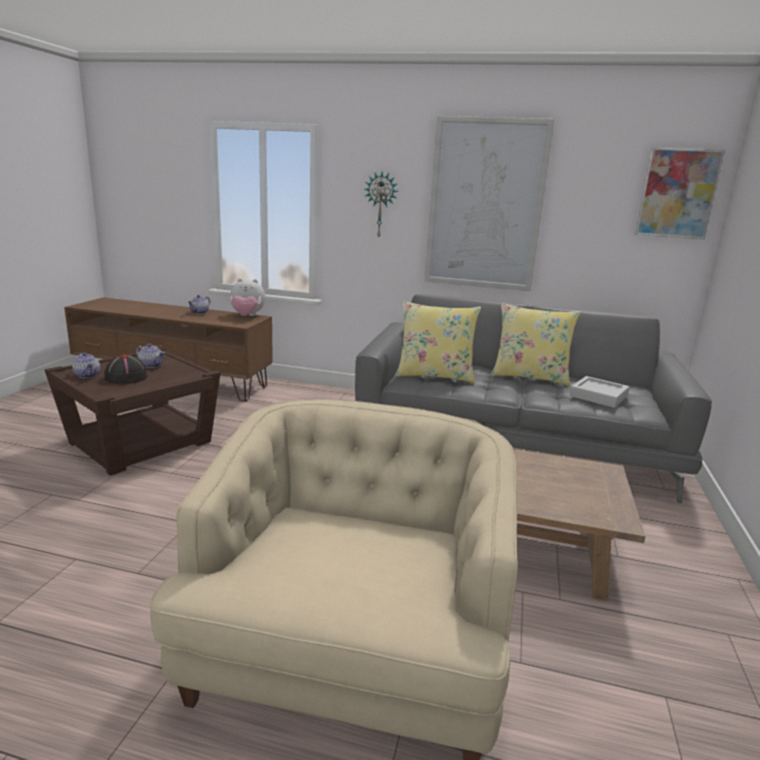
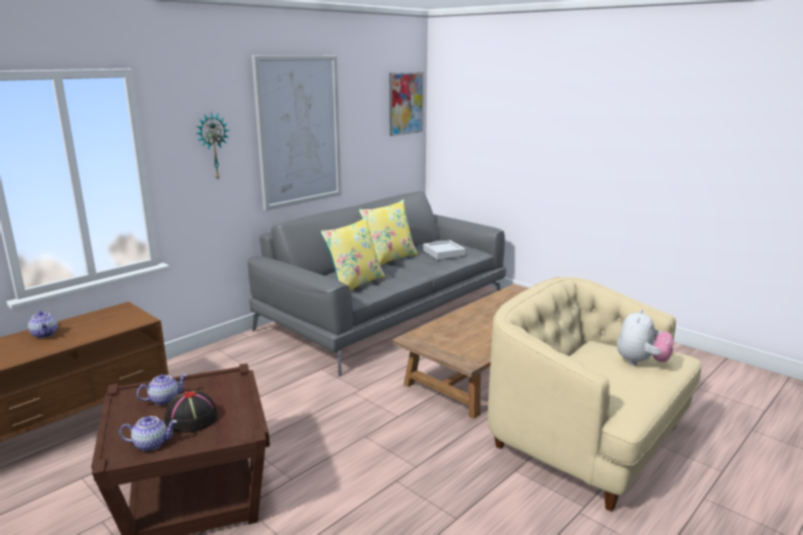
camera: 60 degrees left, 0 degrees up
(247, 316) = (108, 312): plush toy -> plush toy (641, 362)

